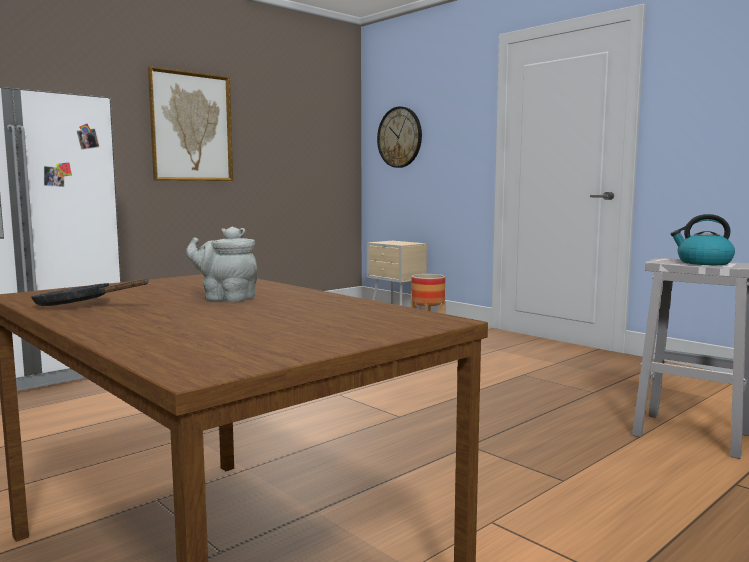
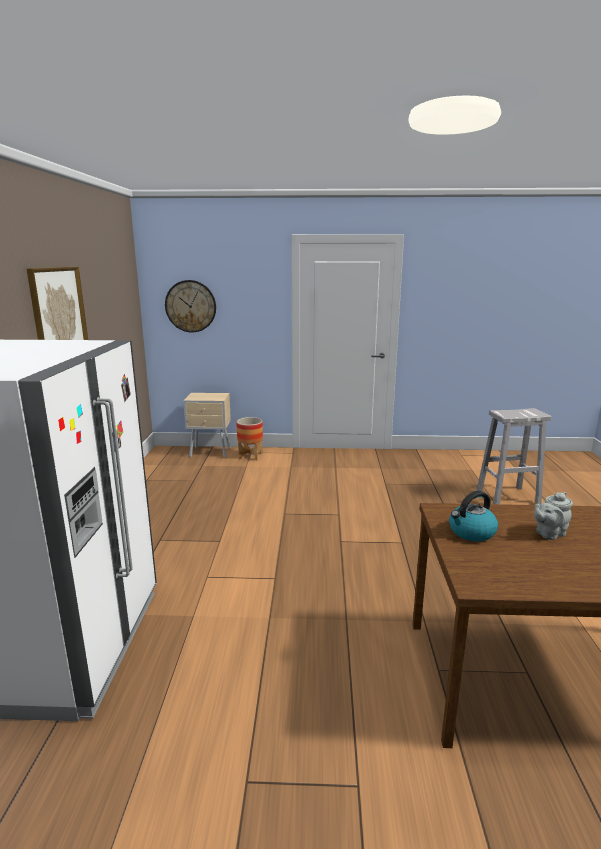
camera: 45 degrees left, 10 degrees up
(80, 305) = (540, 577): black frying pan -> none
(703, 263) = (520, 413): kettle -> kettle (471, 532)

